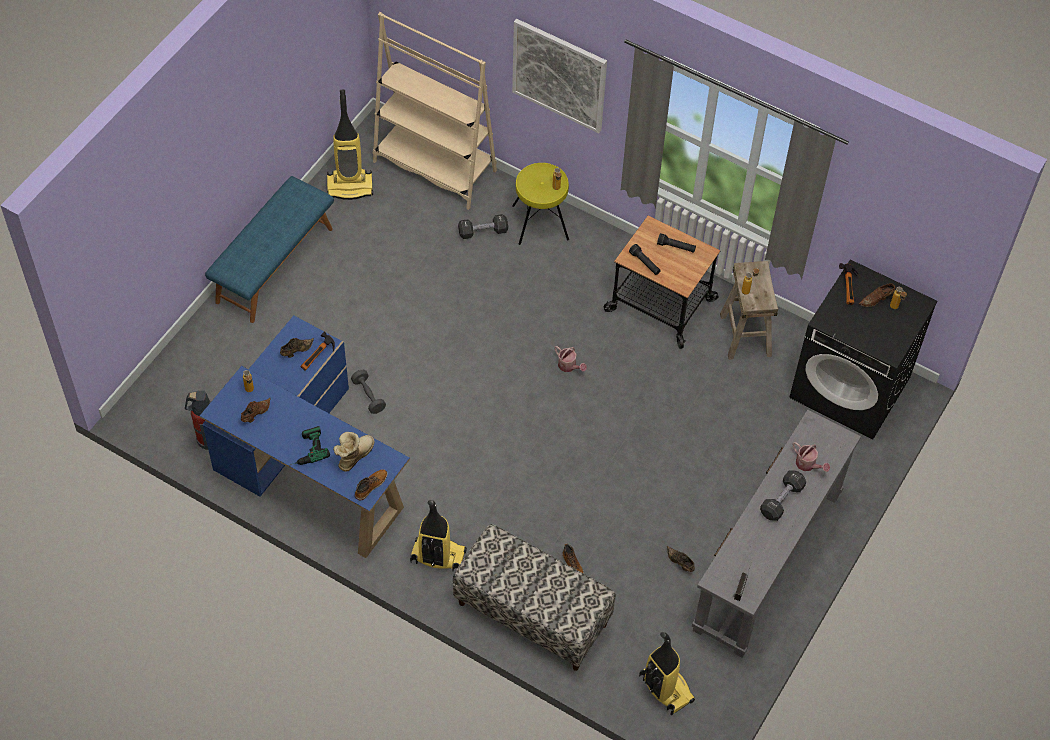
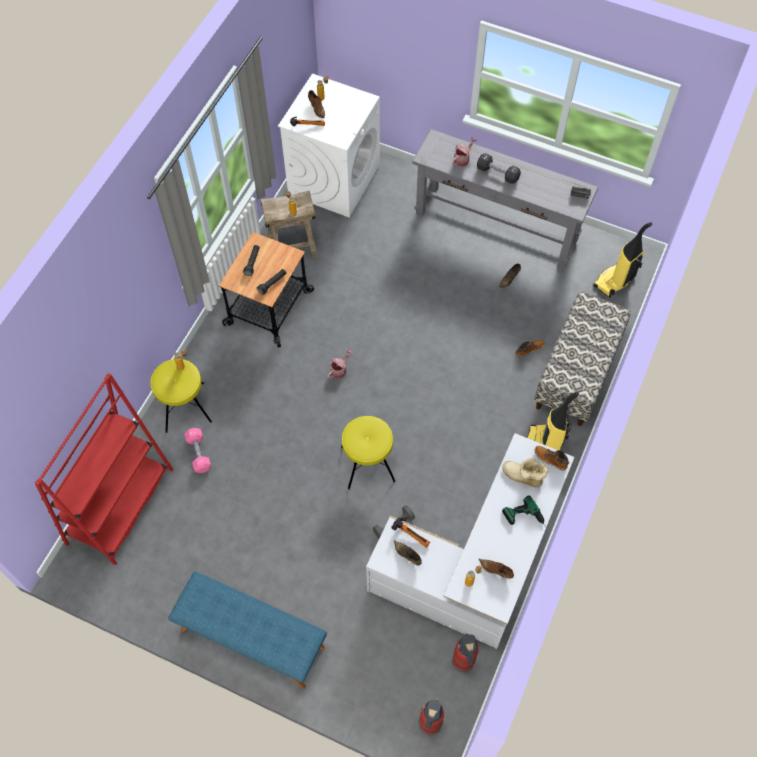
camera: 95 degrees left, 5 degrees up
(154, 401) = (429, 724): none -> fire extinguisher
(308, 466) = (475, 565): blue desk -> white desk
(350, 186) = (148, 582): vacuum cleaner -> none
(435, 166) = (120, 506): beige bookcase -> red bookcase
(446, 380) = (367, 463): none -> yellow stool
(483, 232) = (199, 453): black dumbbell -> pink dumbbell
(559, 75) = (117, 313): picture -> none
(851, 387) = (334, 179): black washing machine -> white washing machine

